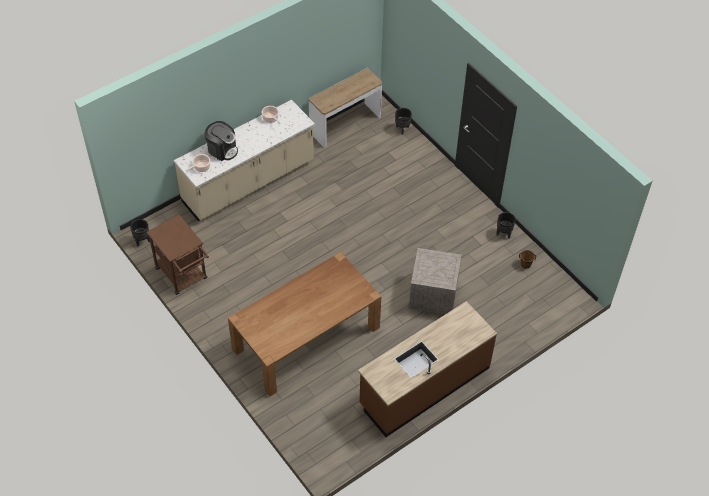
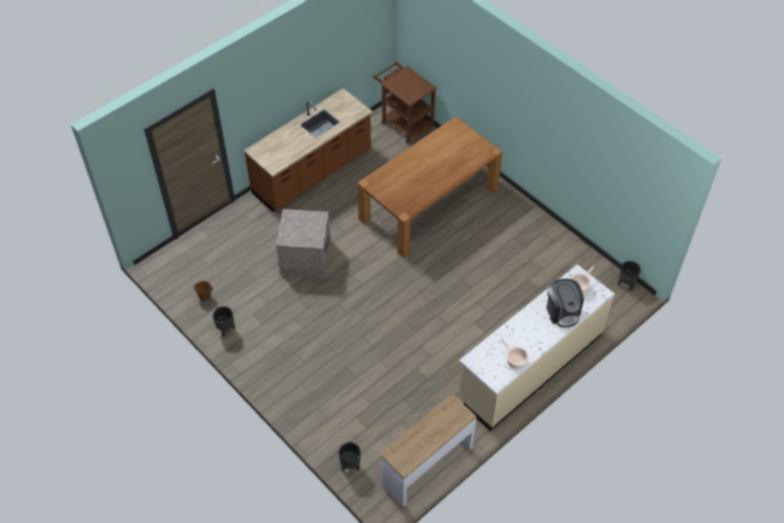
camera: 175 degrees right, 0 degrees up
(184, 276) = (567, 251): brown cart -> brown cart (404, 122)
(222, 150) = (562, 311): coffee machine -> coffee machine turned 135 degrees counterclockwise

